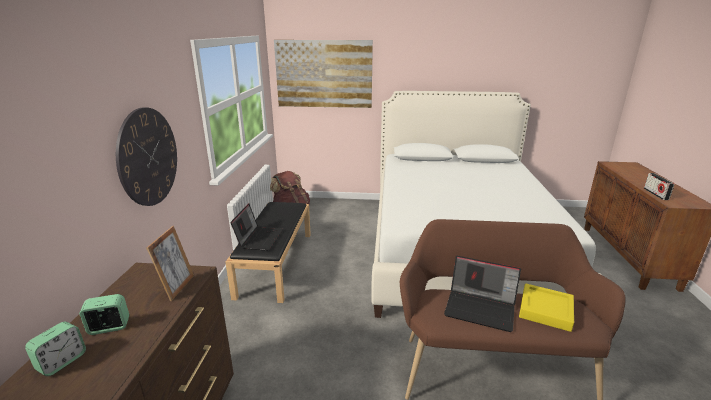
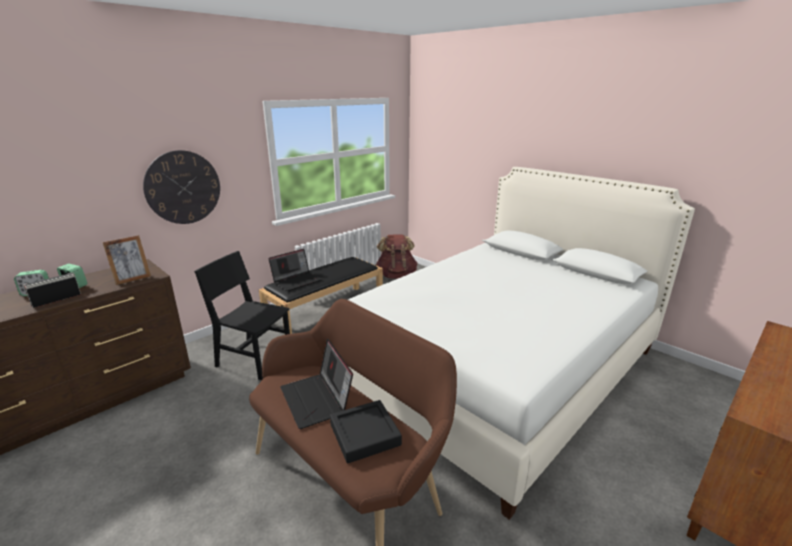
camera: 40 degrees right, 0 degrees up
(276, 333) = (254, 359): none -> black chair
(324, 74) = (452, 140): picture -> none
(545, 310) = (365, 434): yellow tray -> black tray
(655, 194) = (755, 392): radio -> radio (56, 300)

